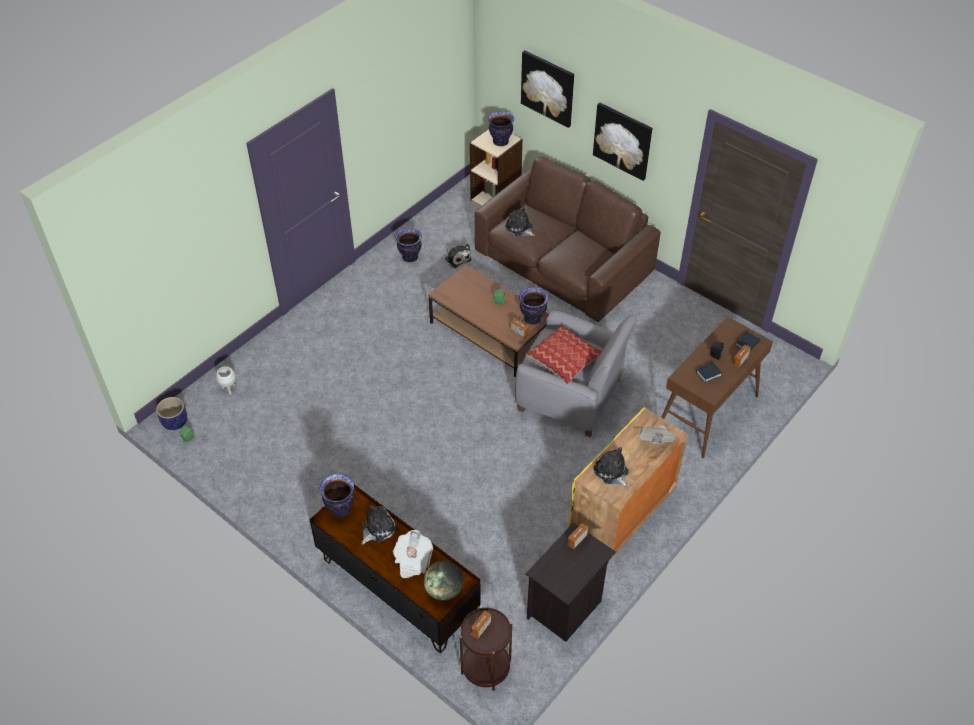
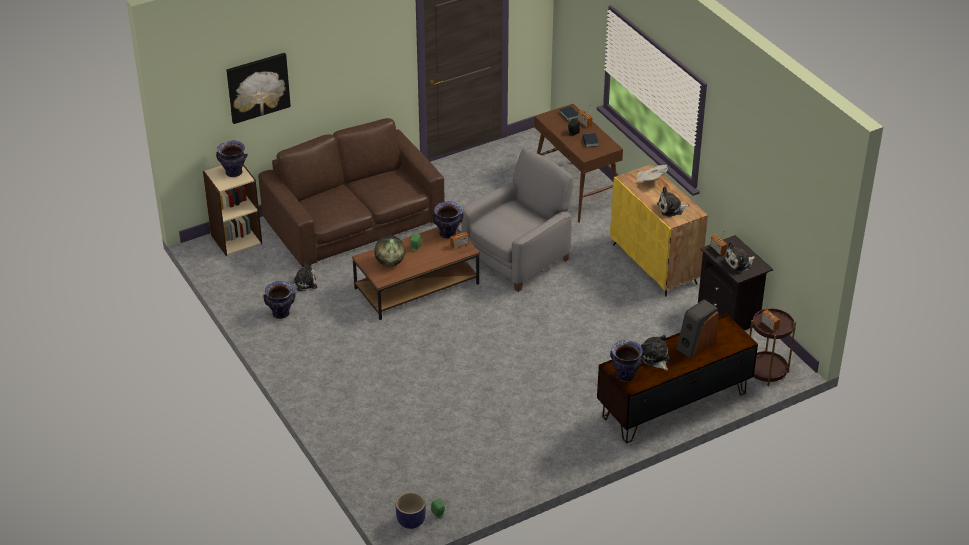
camera: 70 degrees left, 10 degrees down
(229, 389) = (387, 474): white planter -> none
(412, 560) = (695, 345): newspaper -> speaker
(444, 590) = (730, 334): globe -> globe (390, 263)
(520, 228) = (329, 211): plush toy -> plush toy (739, 263)
(564, 359) = (516, 221): pillow -> none
(623, 140) = (344, 77): picture -> none

